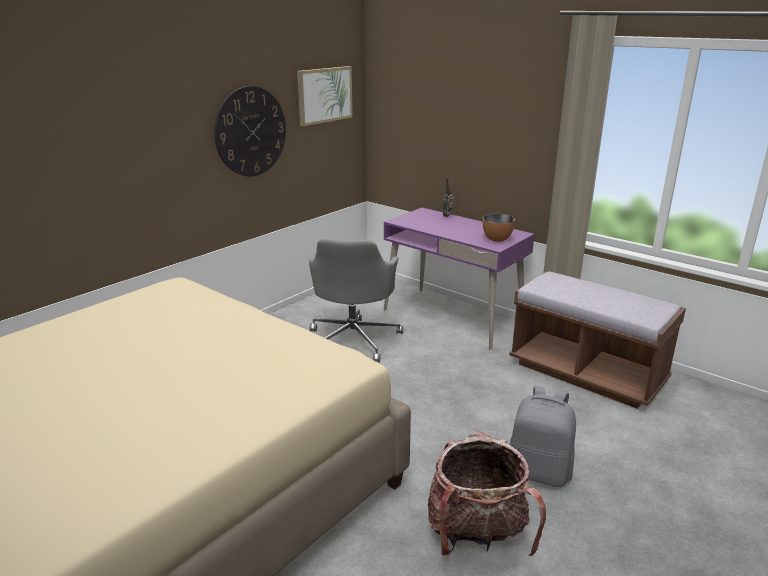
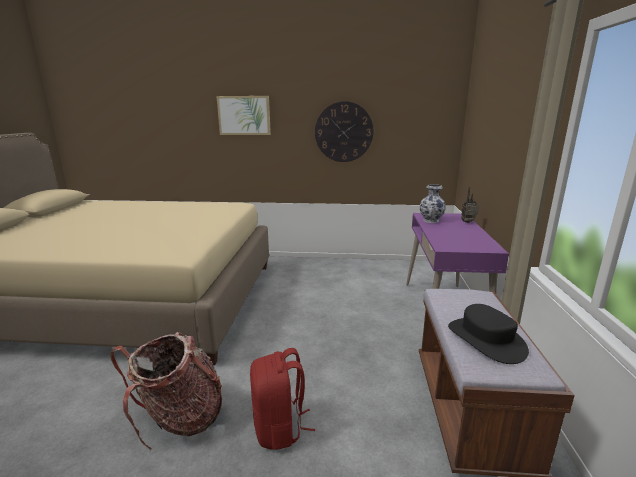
camera: 55 degrees right, 5 degrees down
(324, 95) = (416, 114): picture -> picture (244, 115)
(354, 339) = (355, 289): grey office chair -> none
(420, 224) = (431, 220): none -> vase
(497, 239) = (459, 245): bowl -> none
(539, 471) = (279, 428): grey backpack -> red backpack
(619, 302) = (486, 339): none -> black hat

